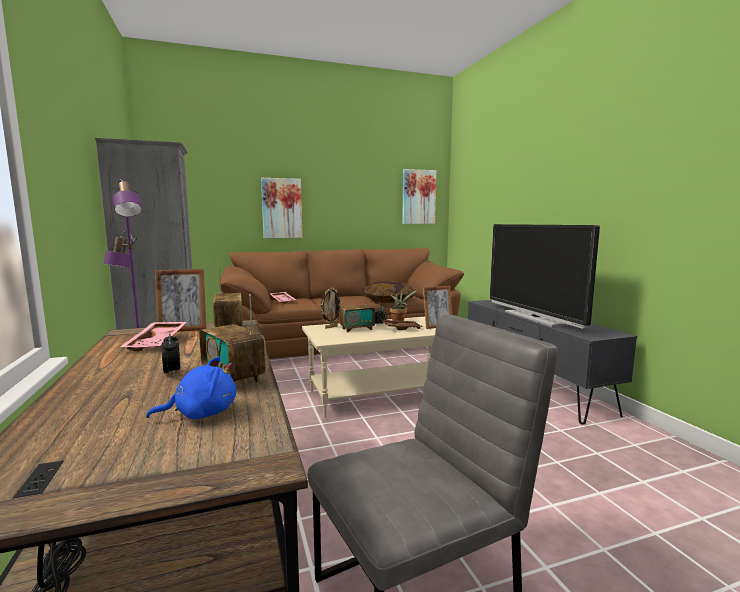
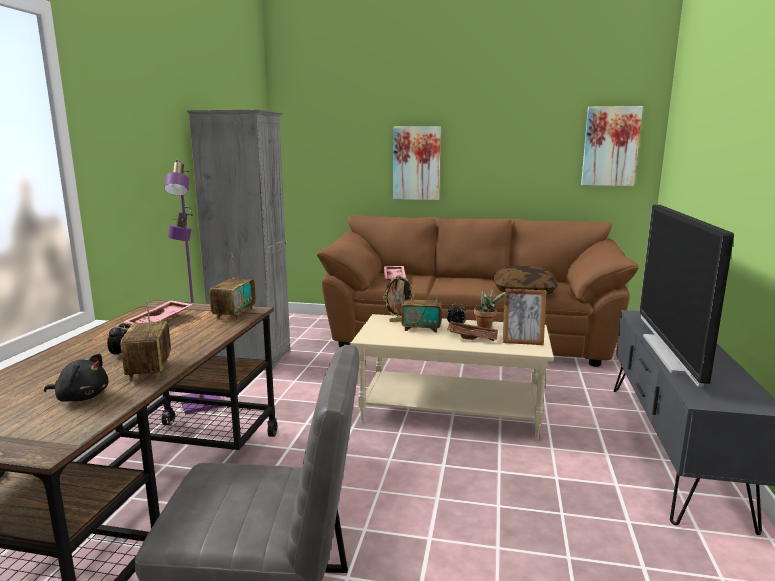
camera: 30 degrees right, 5 degrees up
(183, 330) = (199, 310): picture frame -> none
(201, 414) = (81, 397): blue plush toy -> black plush toy

